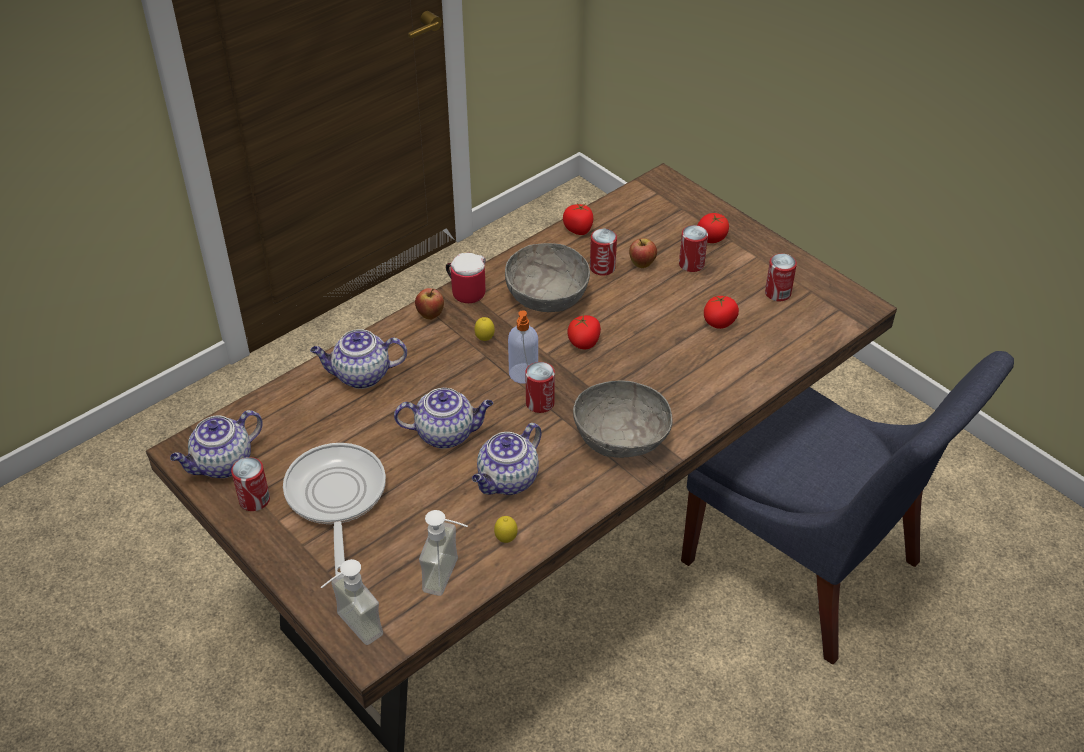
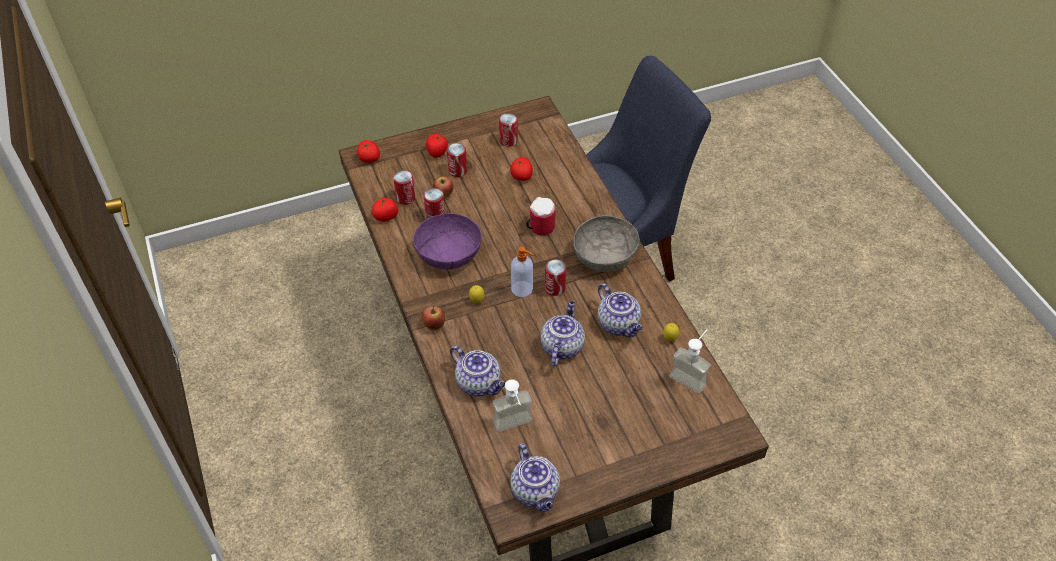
camera: 70 degrees left, 5 degrees up
(254, 500) = (581, 476): can -> can (405, 198)
(335, 499) = (599, 425): frying pan -> none
(350, 630) = (719, 441): soap dispenser -> soap dispenser (515, 427)
(361, 376) = (479, 383): teapot -> teapot turned 60 degrees counterclockwise
(465, 290) = (418, 298): mug -> mug (538, 228)
(547, 295) = (448, 254): grey bowl -> purple bowl
(584, 343) = (507, 248): tomato -> tomato (369, 159)

